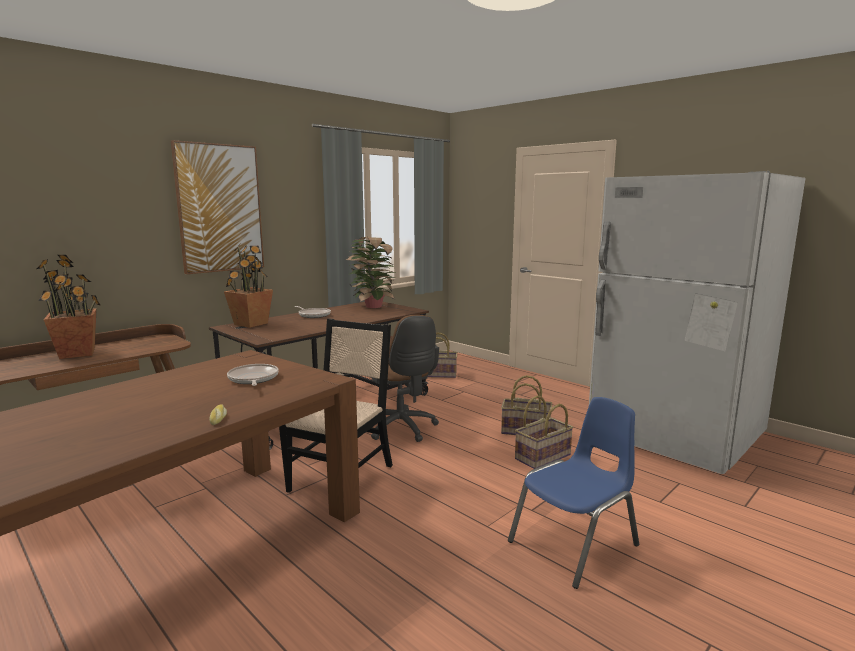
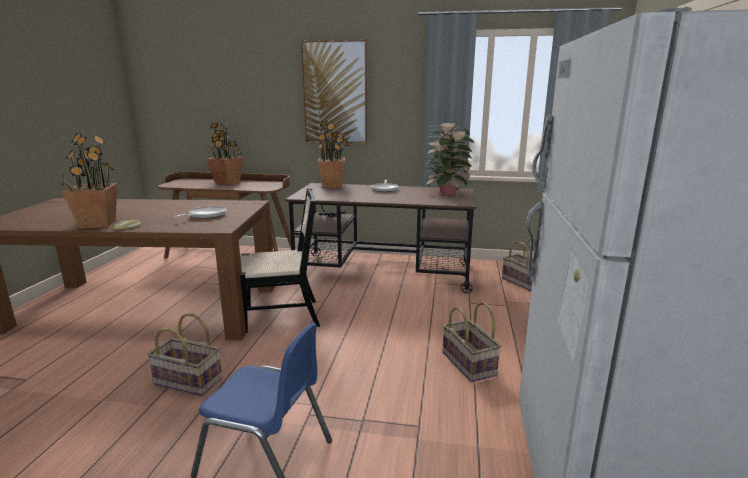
camera: 55 degrees right, 5 degrees up
(149, 434) = (98, 224): none -> potted plant
(402, 429) = (386, 308): brown office chair -> none
(543, 457) = (422, 391): basket -> basket (187, 382)

